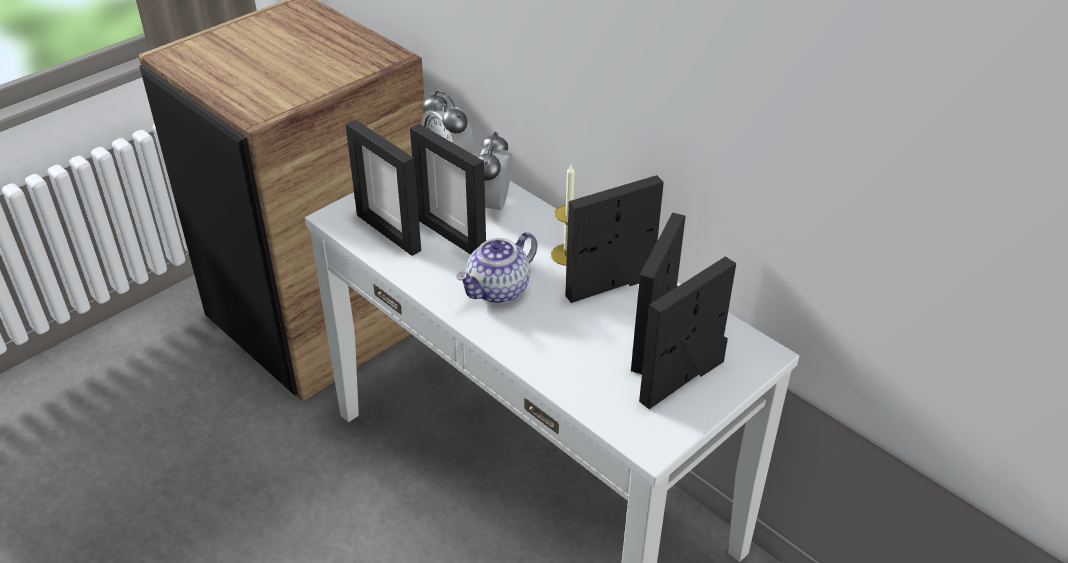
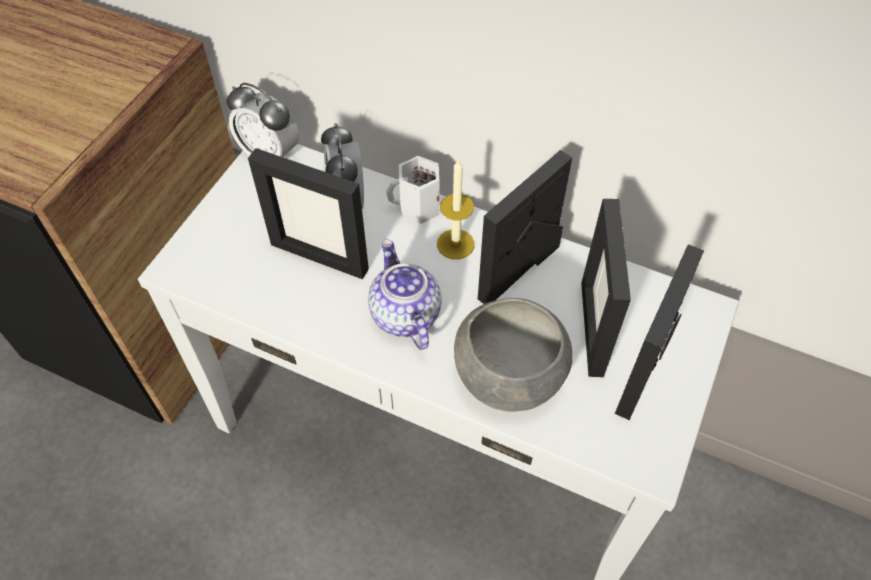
camera: 20 degrees left, 15 degrees up
(390, 232) = (247, 271): picture frame -> none
(498, 290) = (404, 314): teapot -> teapot turned 135 degrees clockwise
(549, 223) = (417, 208): none -> white mug
(563, 352) = (508, 375): none -> grey bowl

